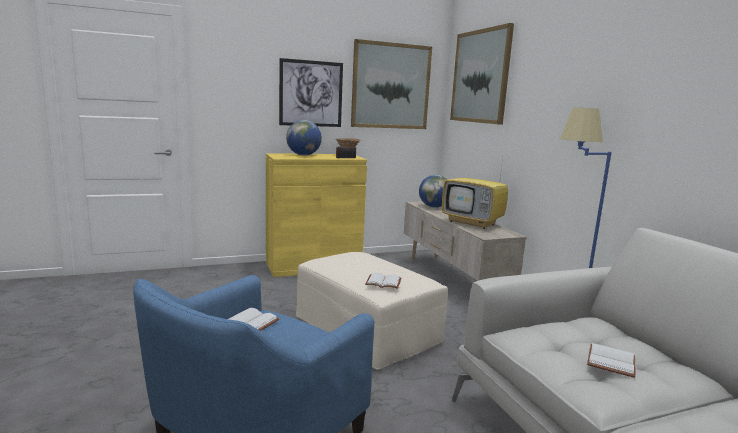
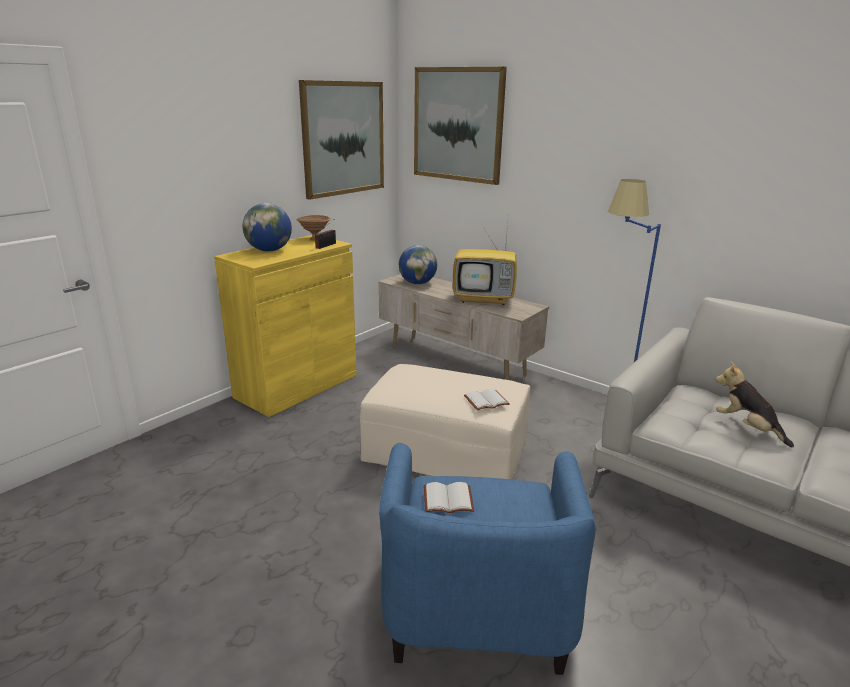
camera: 30 degrees left, 10 degrees up
(311, 93) = (257, 162): picture -> none
(612, 362) = (747, 428): white book -> plush toy

